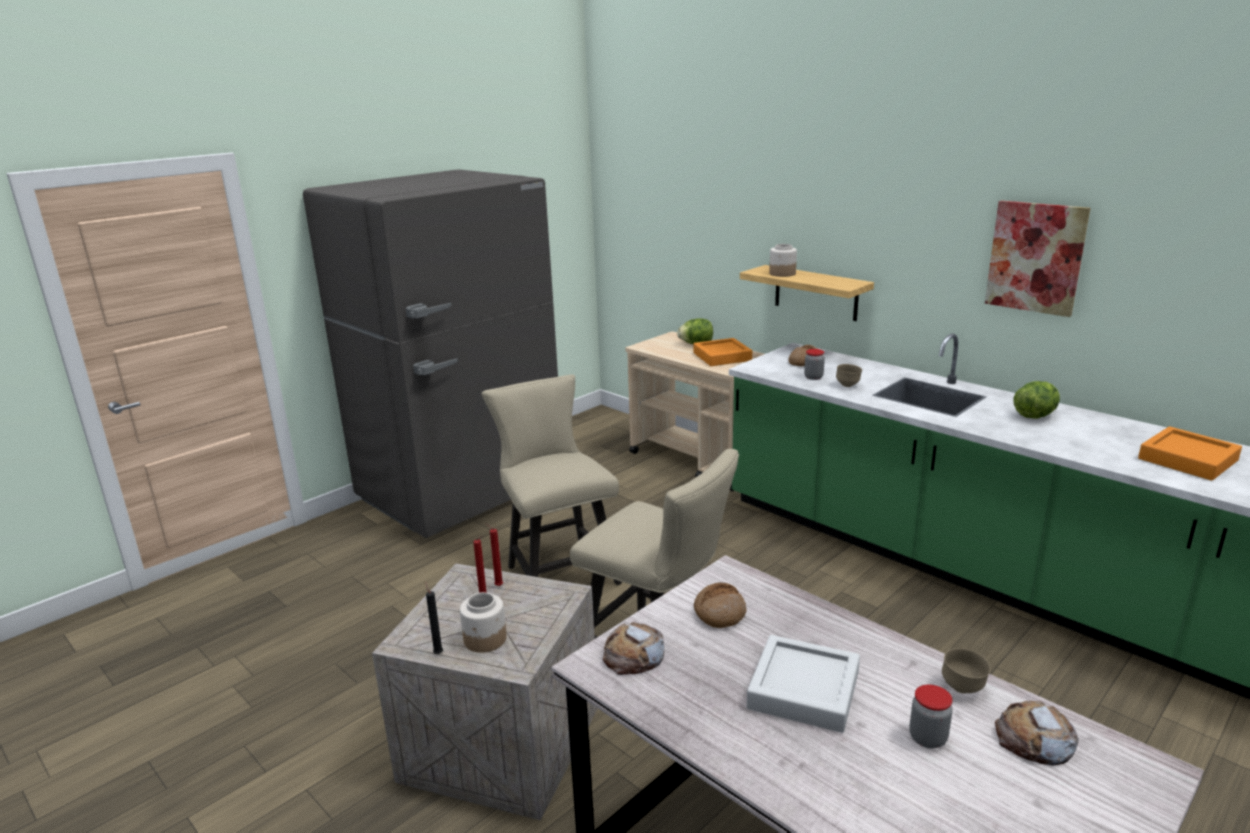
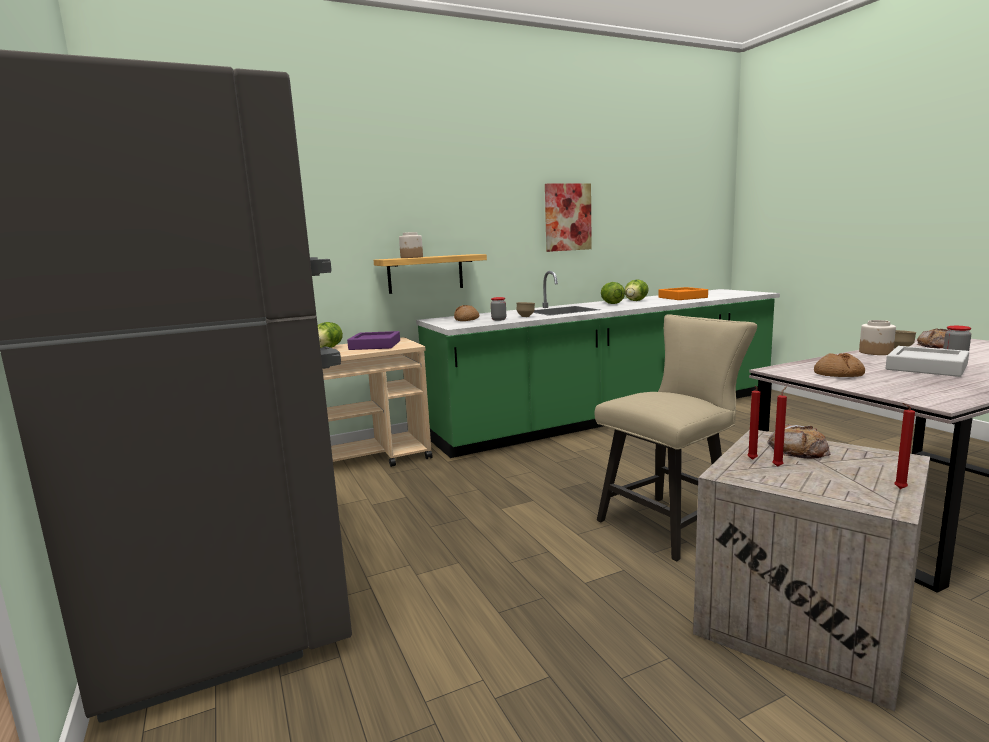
camera: 70 degrees left, 10 degrees down
(438, 653) = (898, 489): black candle -> red candle
(485, 639) = (861, 468): jar -> jar (876, 352)
(558, 571) = (500, 554): beige chair -> none
(633, 655) = (915, 393): bread -> bread (798, 449)
(722, 357) = (375, 345): orange tray -> purple tray
(1090, 428) = (635, 301): none -> lettuce

